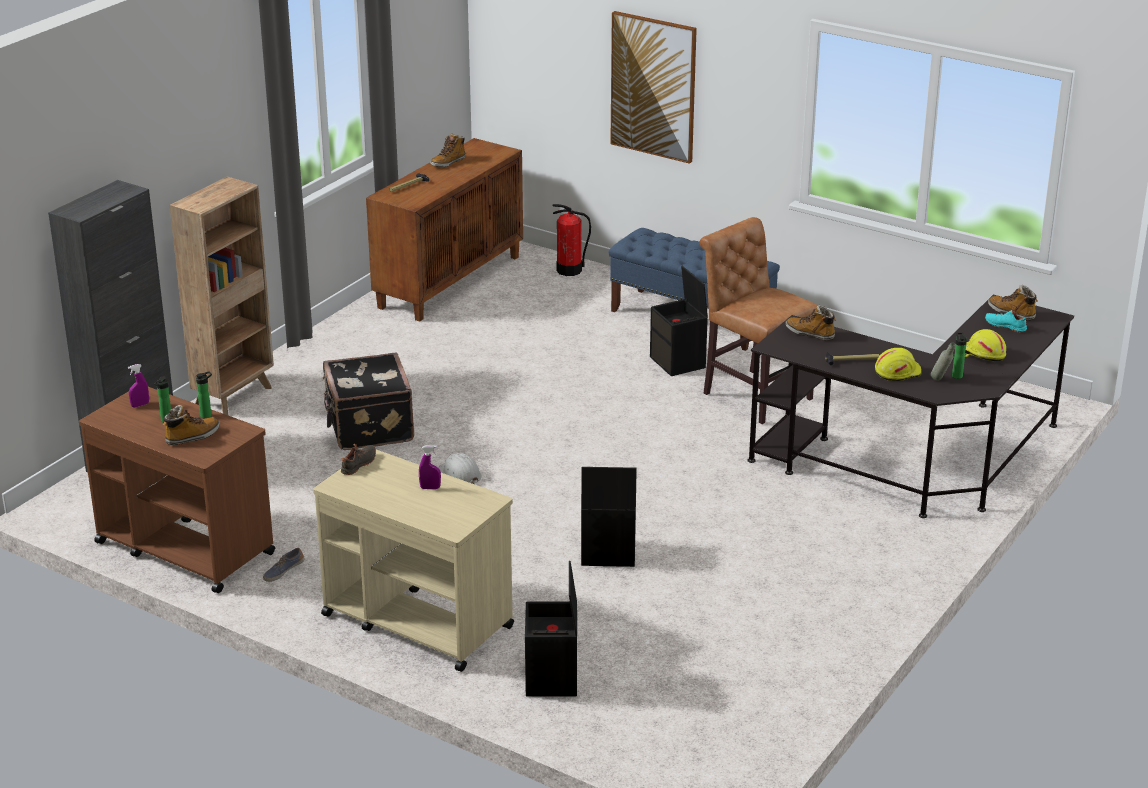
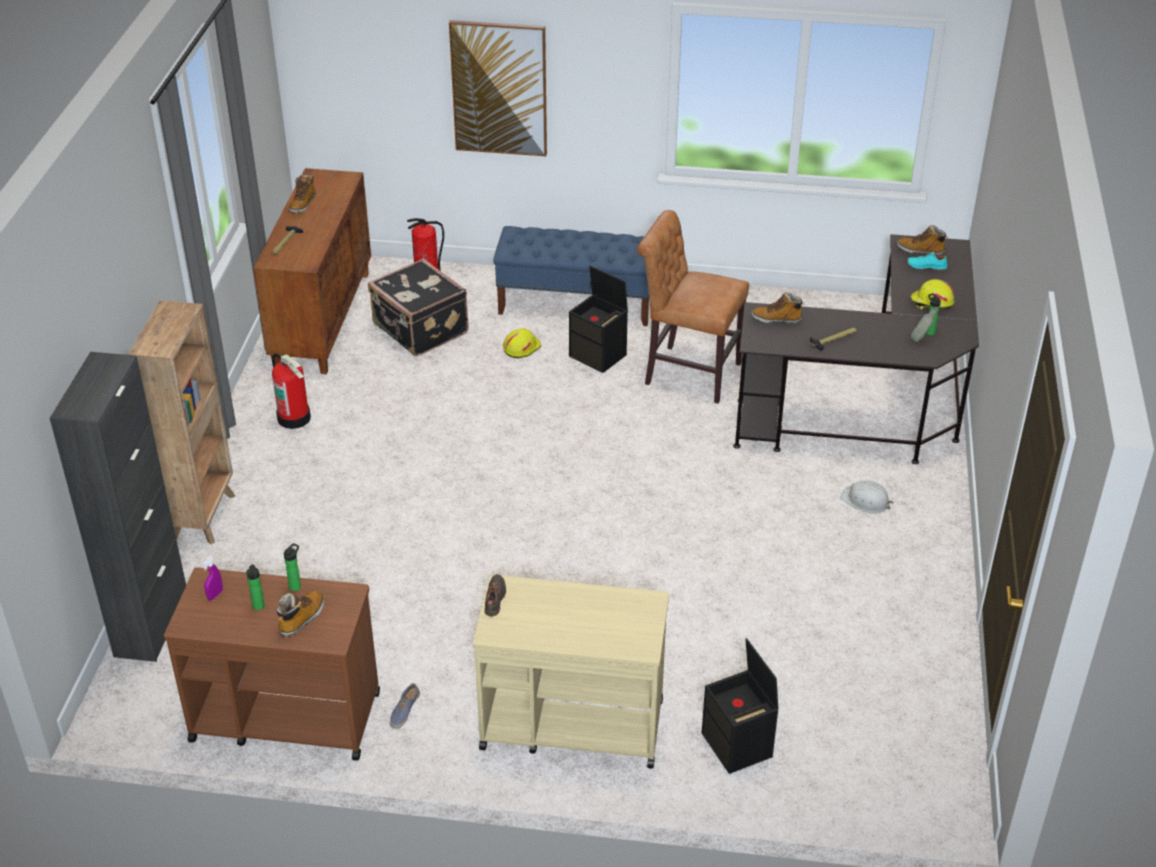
camera: 25 degrees left, 10 degrees up
(366, 346) = (294, 418): none -> fire extinguisher
(368, 427) = (365, 513): black suitcase -> black suitcase (419, 330)
(430, 488) = (584, 605): purple spray bottle -> none
(460, 475) = (492, 542): white hard hat -> white hard hat (866, 501)
(606, 553) = (686, 589): black storage box -> none
(897, 372) = (879, 341): yellow hard hat -> yellow hard hat (521, 348)

